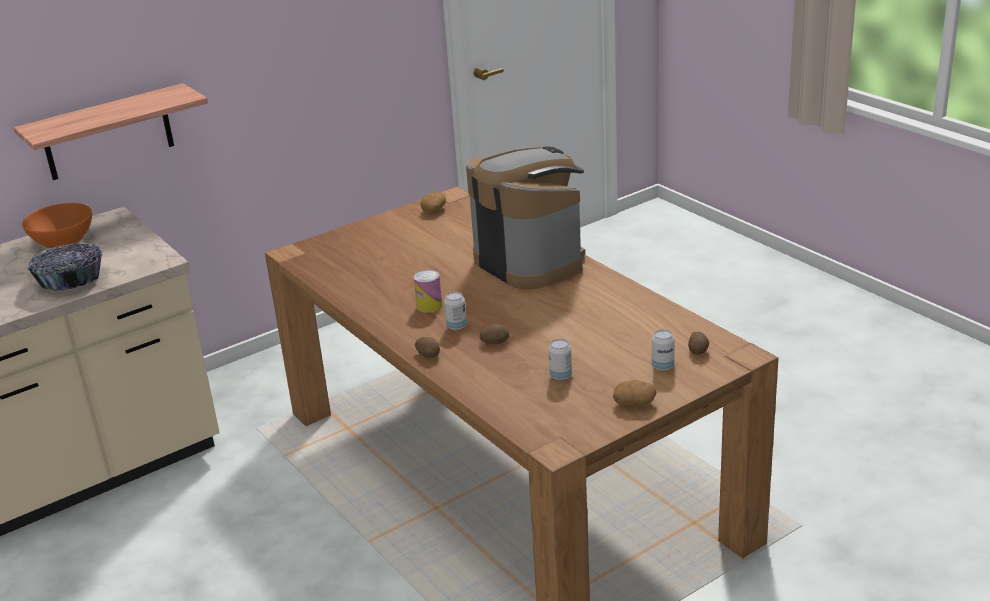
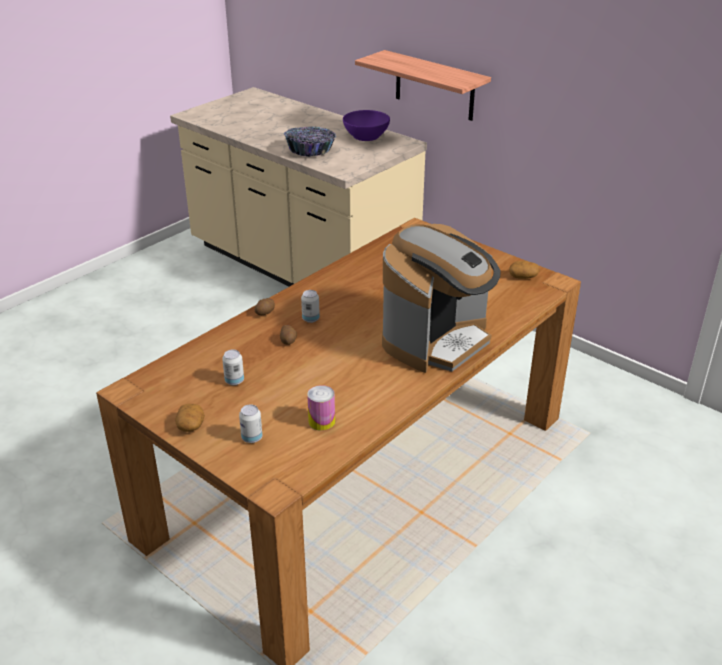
camera: 75 degrees right, 5 degrees up
(63, 240) = (366, 136): orange bowl -> purple bowl
(429, 306) = (343, 301): can -> can (321, 421)
(698, 350) = (282, 459): potato -> none

